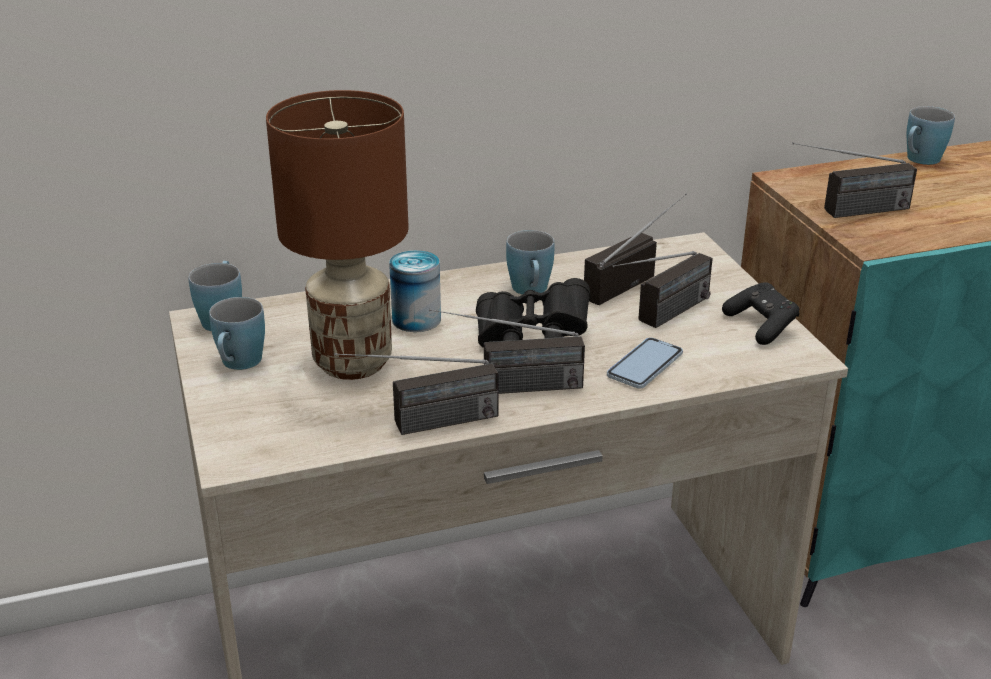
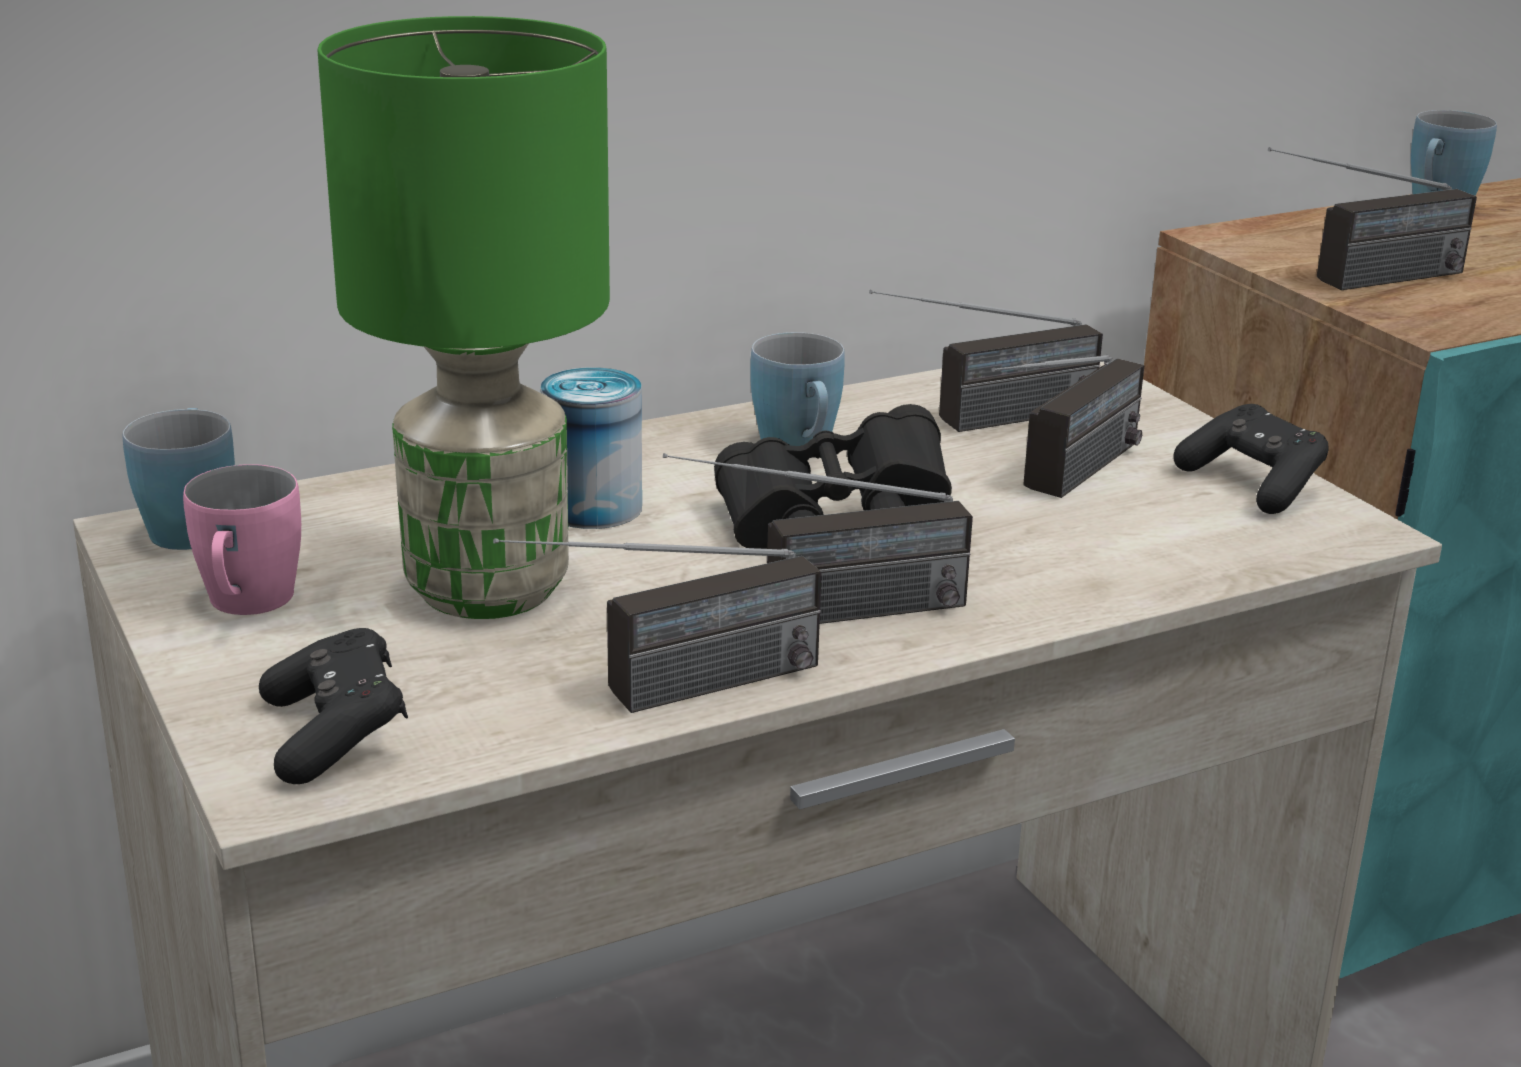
camera: 10 degrees left, 5 degrees down
(238, 365) = (247, 606): blue mug -> pink mug
(263, 436) = (335, 734): none -> black game controller
(351, 362) = (484, 587): brown table lamp -> green table lamp
(632, 279) = (982, 421): radio -> radio turned 150 degrees counterclockwise
(645, 365) = (1068, 560): phone -> none

